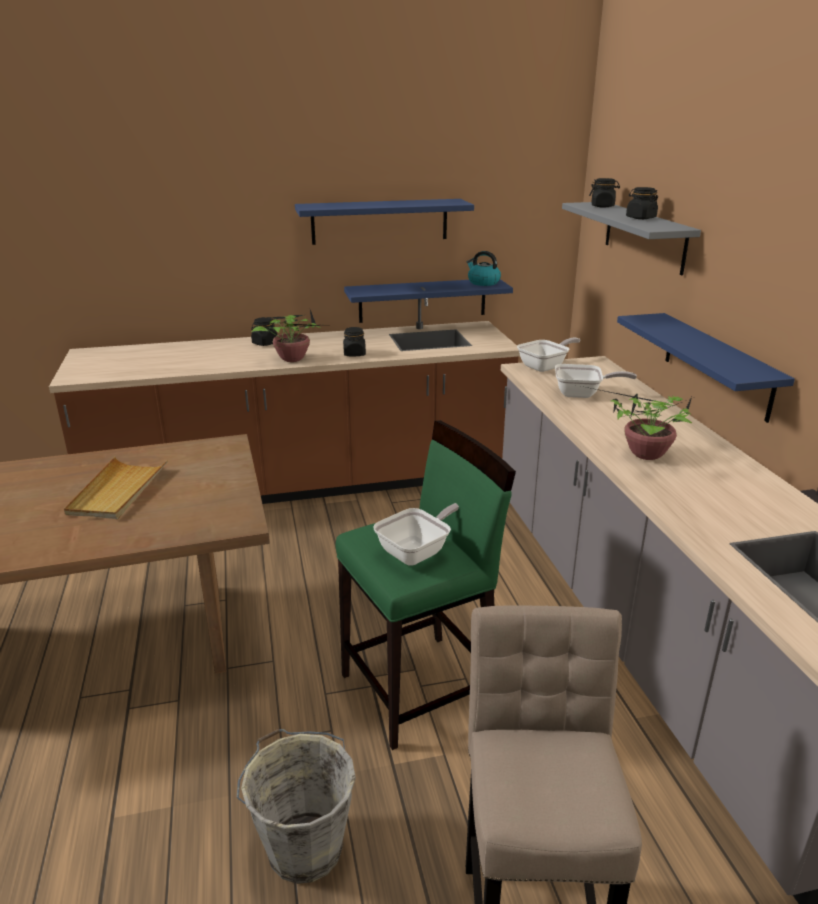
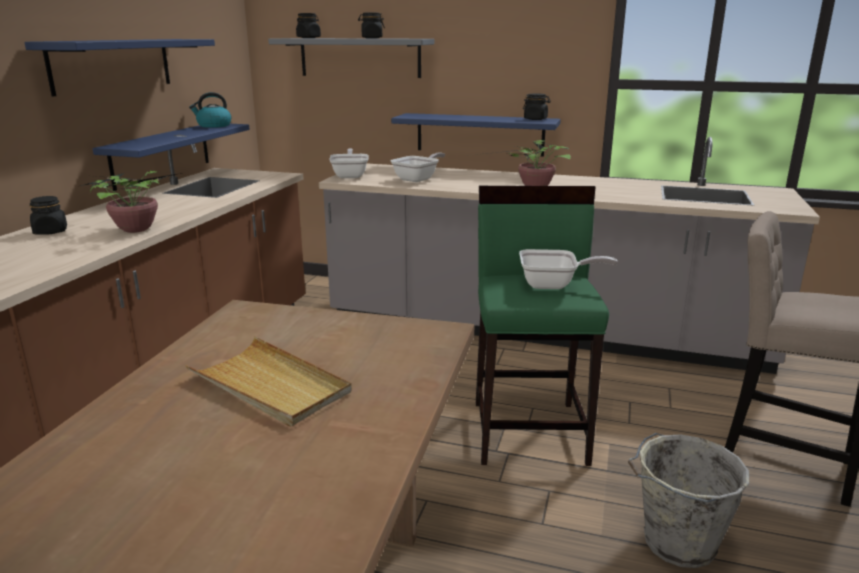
camera: 60 degrees left, 5 degrees down
(354, 354) = (184, 209): black jar -> black jar (535, 119)
(418, 551) = (554, 285): frying pan -> frying pan turned 105 degrees clockwise

